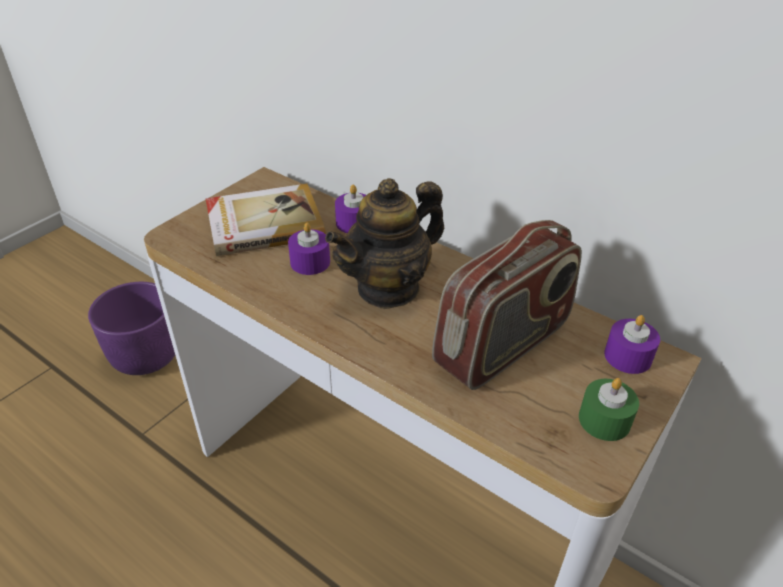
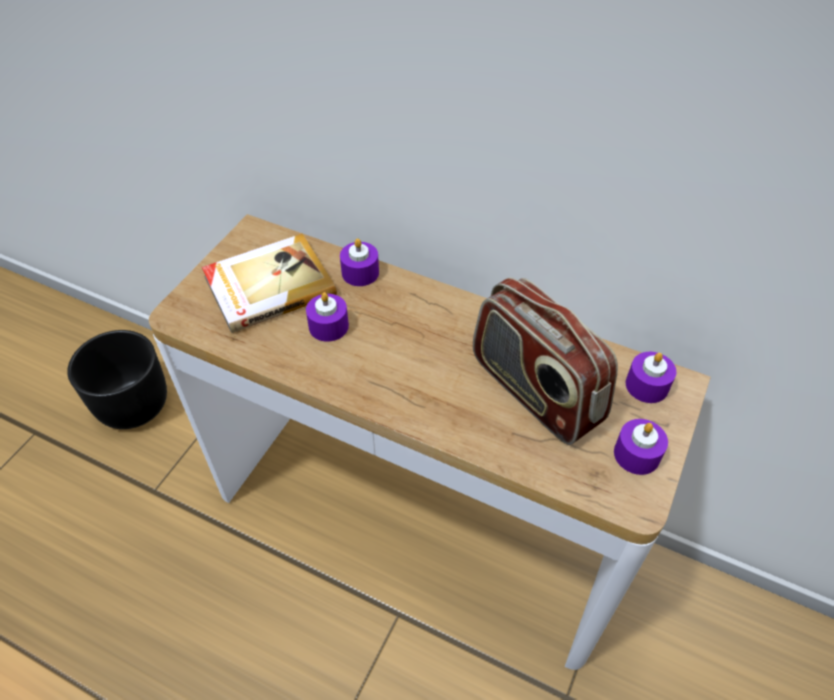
camera: 10 degrees left, 10 degrees up
(145, 356) = (132, 405): purple planter -> black planter
(388, 288) = (413, 344): teapot -> none
(503, 345) = (534, 391): radio -> radio turned 105 degrees clockwise
(604, 420) = (636, 454): green candle -> purple candle

